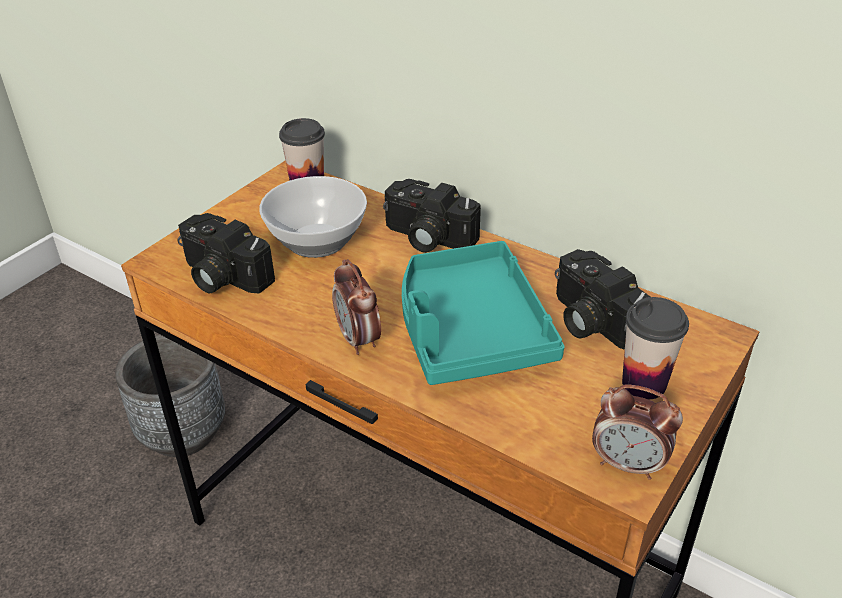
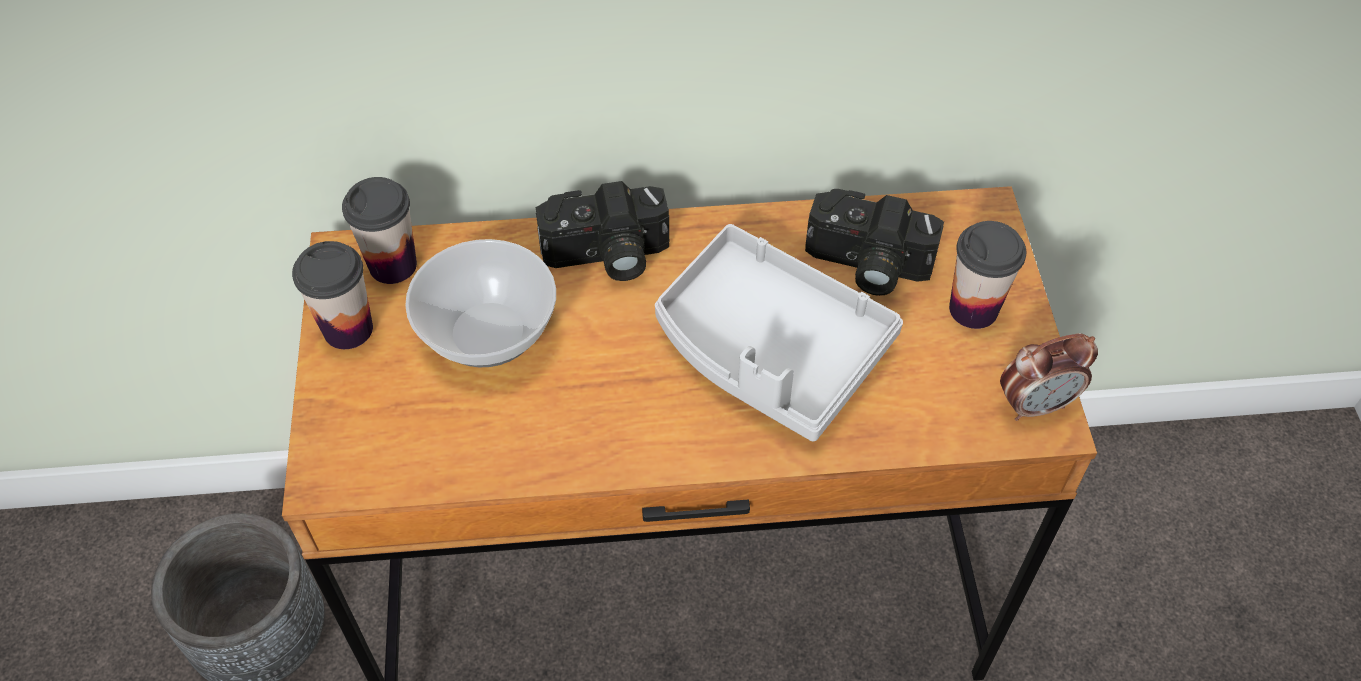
camera: 40 degrees left, 15 degrees up
(221, 277) = (431, 452): camera -> none
(251, 205) = (348, 329): none -> cup
(359, 340) = (674, 432): alarm clock -> none
(469, 330) = (769, 349): turquoise tray -> grey tray

